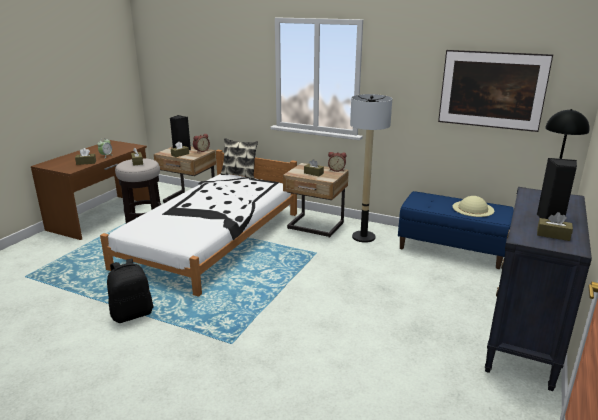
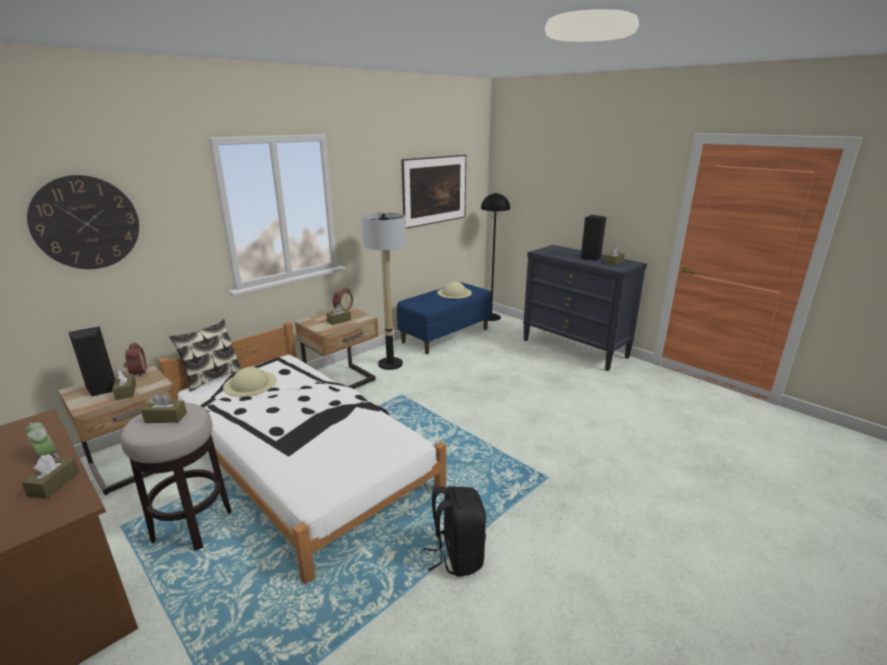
camera: 70 degrees left, 0 degrees up
(208, 61) = (86, 223): none -> wall clock
(235, 184) = (250, 383): none -> beige hat

